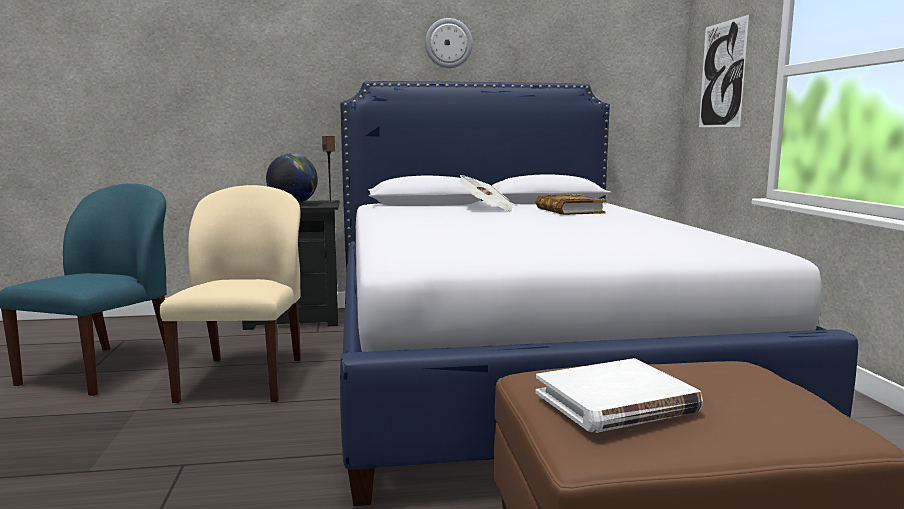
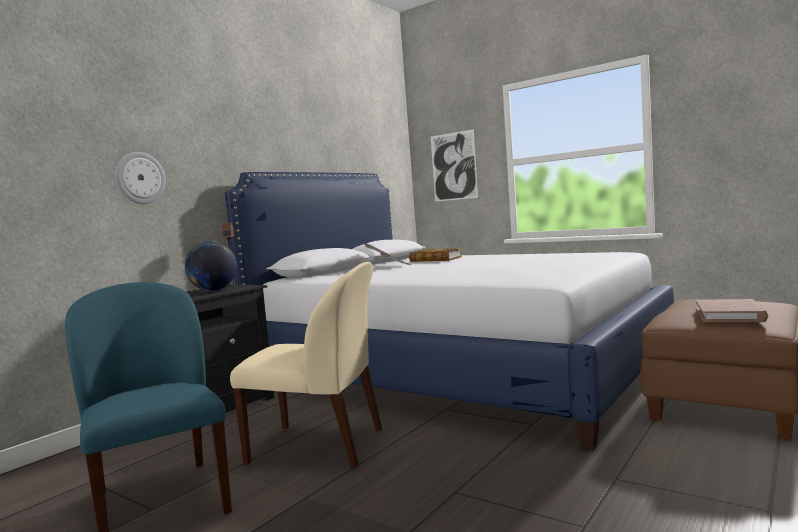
camera: 45 degrees left, 5 degrees down
(244, 378) = (320, 446): beige chair -> beige chair turned 150 degrees clockwise
(448, 43) = (288, 141): wall clock -> wall clock (140, 178)
(616, 402) = (729, 315): white book -> brown book

